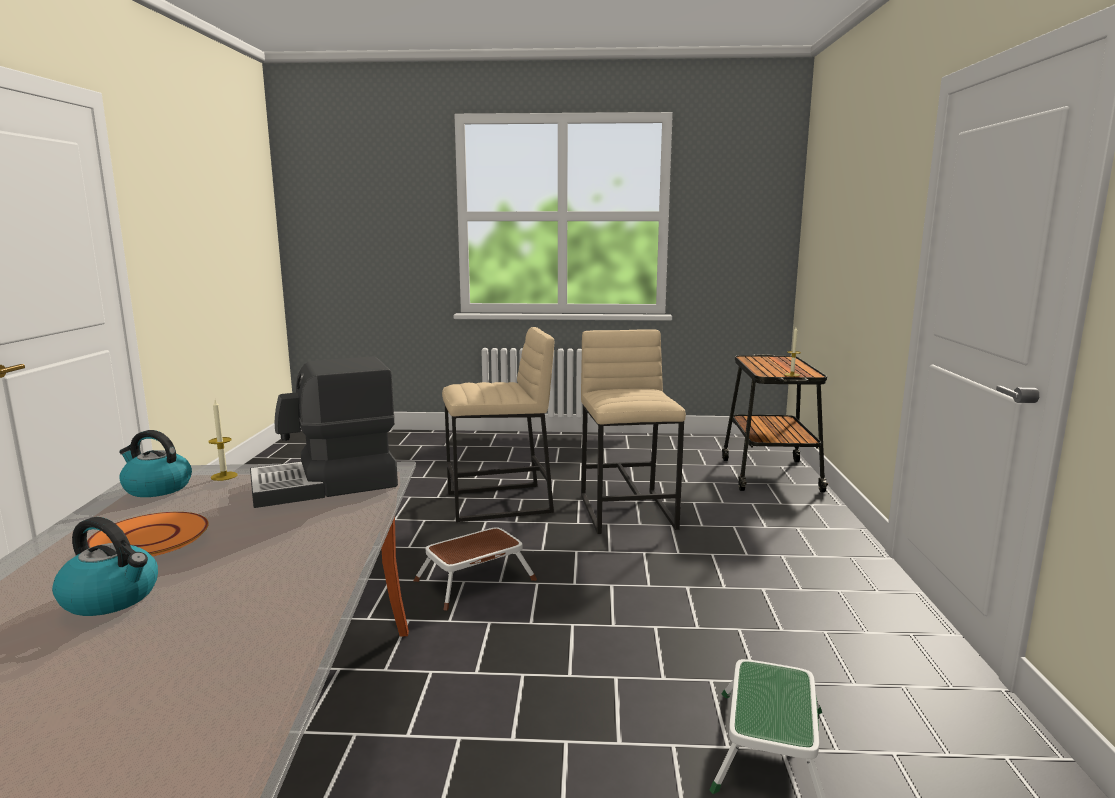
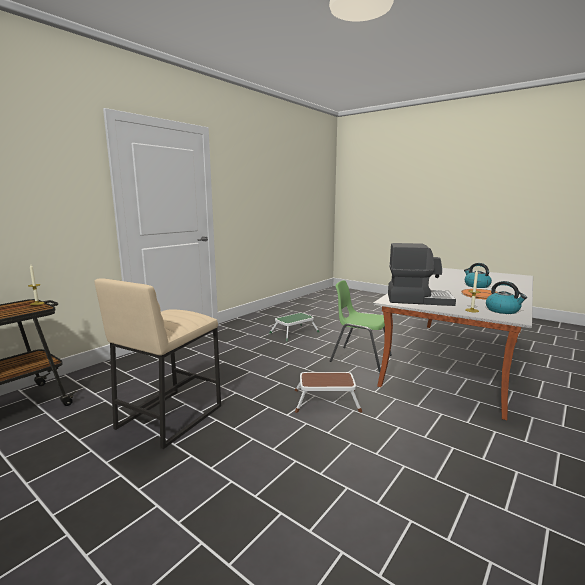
camera: 145 degrees left, 0 degrees up
(485, 700) = (360, 358): none -> green chair
(499, 502) = (235, 471): beige stool -> none

